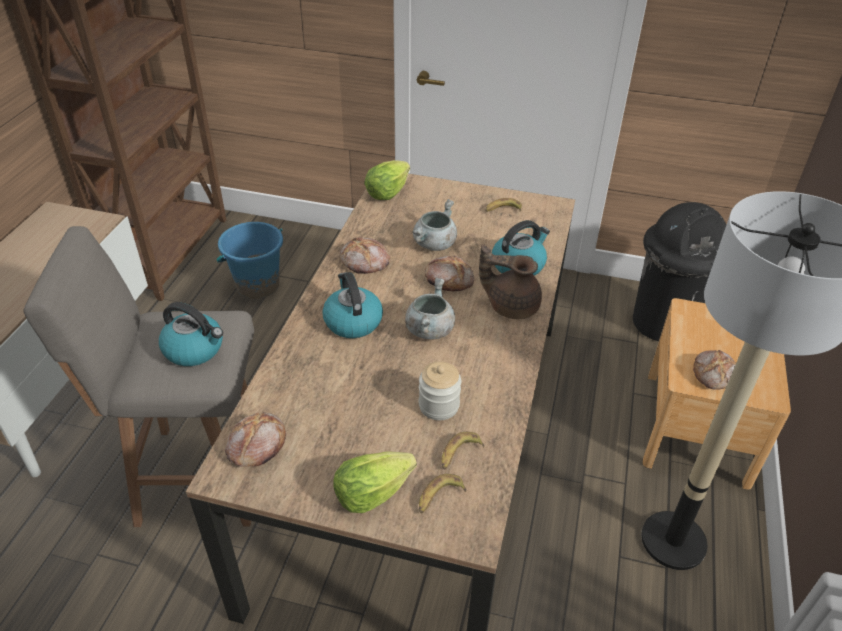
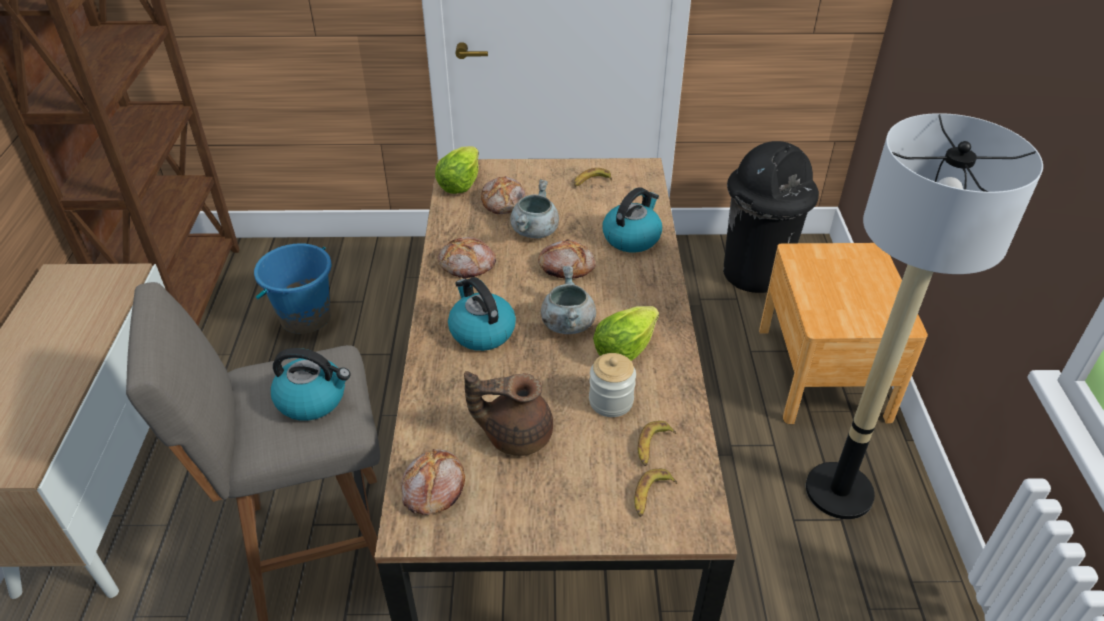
camera: 15 degrees left, 0 degrees up
(371, 493) = (579, 509): lettuce -> lettuce (624, 349)
(511, 305) = (641, 281): brown teapot -> brown teapot (515, 434)
(714, 374) = (845, 313): bread -> bread (504, 202)

